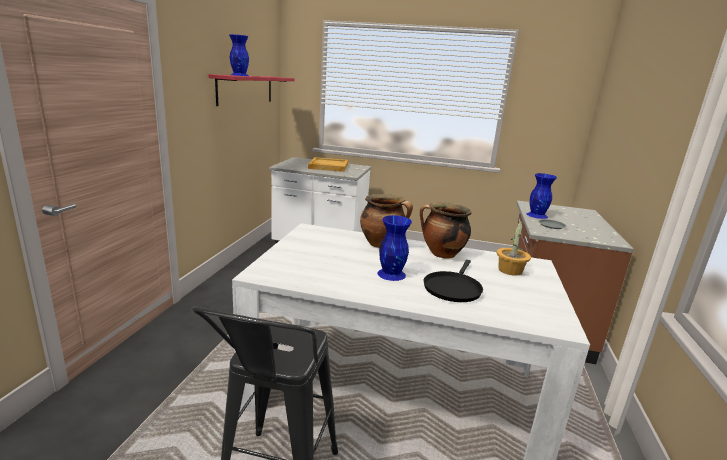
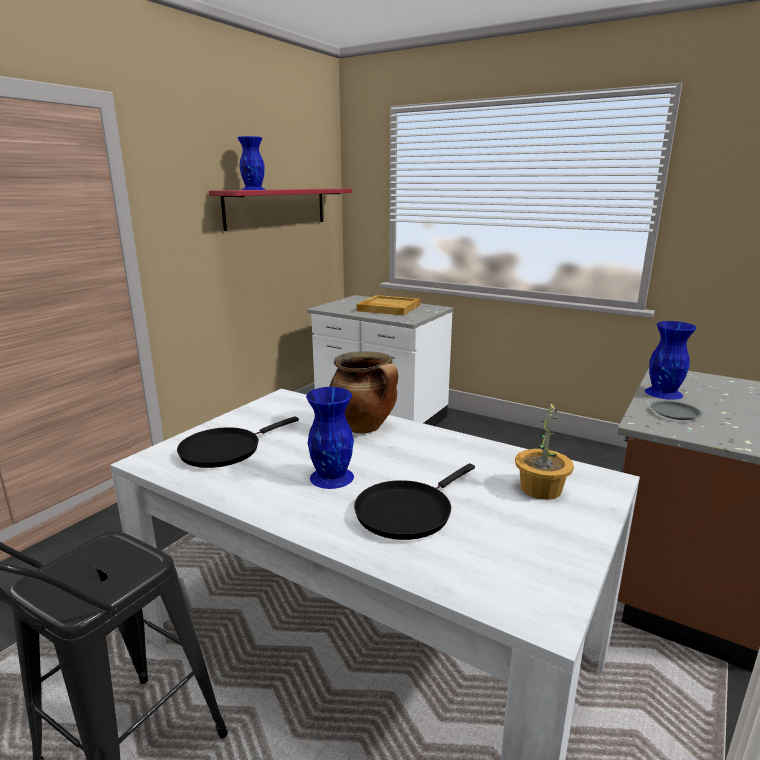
camera: 20 degrees right, 0 degrees up
(305, 264) = (225, 450): none -> black frying pan
(441, 254) = (444, 450): cooking pot -> none

